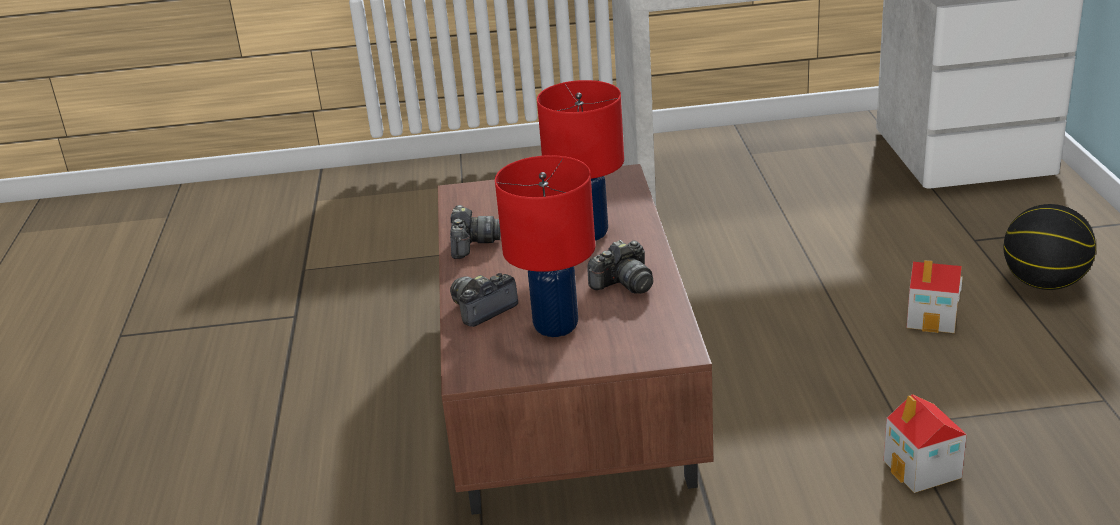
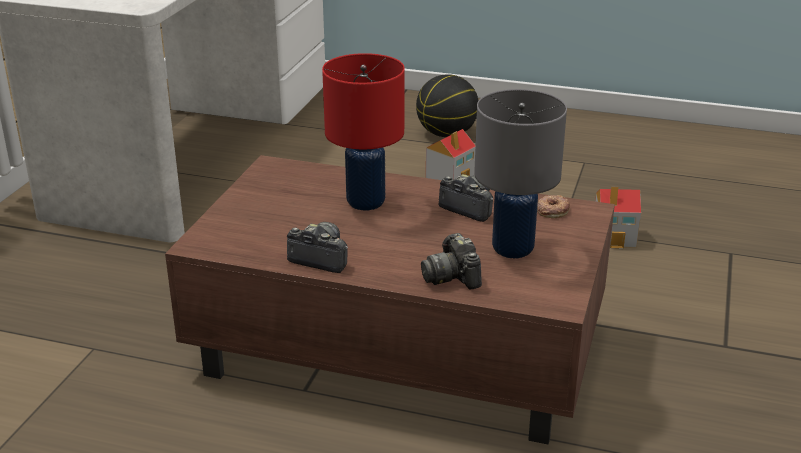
camera: 70 degrees left, 0 degrees up
(554, 326) = (510, 250): red table lamp -> grey table lamp
(624, 284) = (469, 207): camera -> camera turned 45 degrees counterclockwise
(659, 329) = (552, 210): none -> donut

